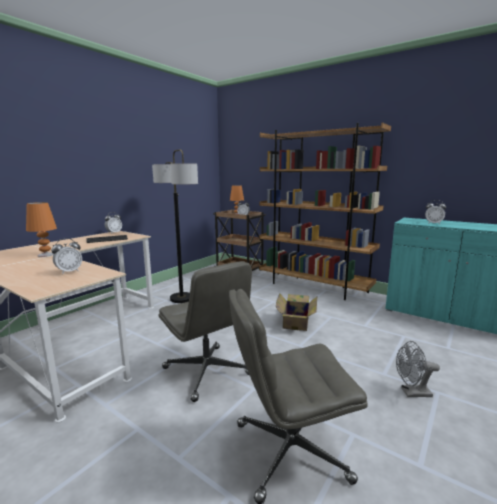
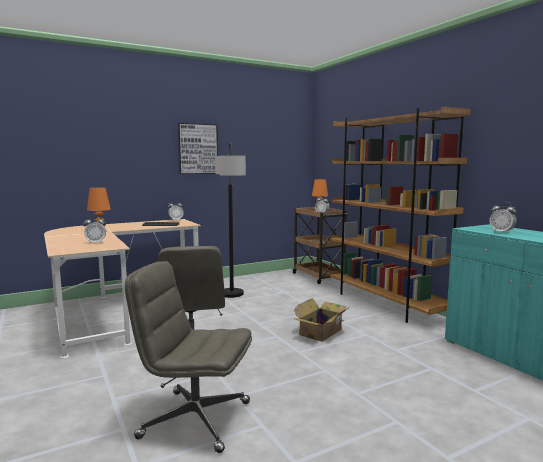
camera: 25 degrees right, 5 degrees down
(126, 157) = (198, 149): none -> picture
(412, 393) = (366, 414): grey fan -> none

